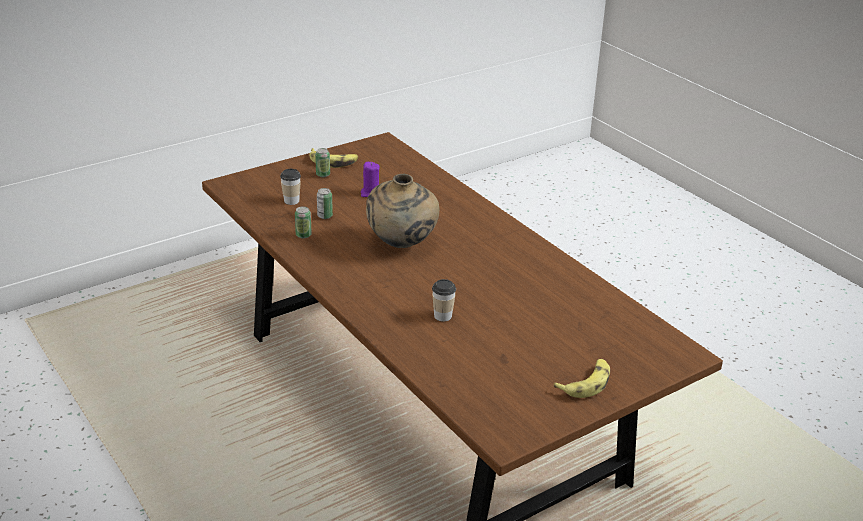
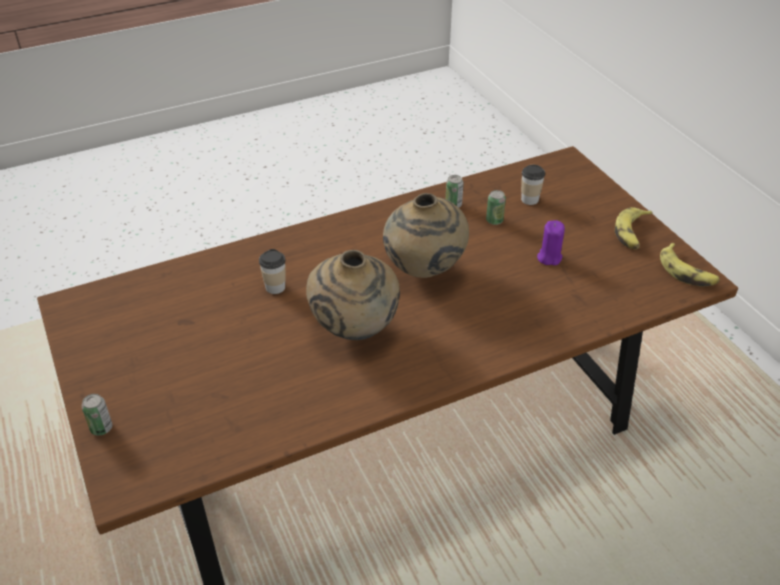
camera: 100 degrees right, 10 degrees up
(323, 174) = (596, 224): can -> can (101, 428)
(483, 271) = (355, 330): none -> beige vase
(586, 383) = (115, 378): banana -> banana (687, 272)

